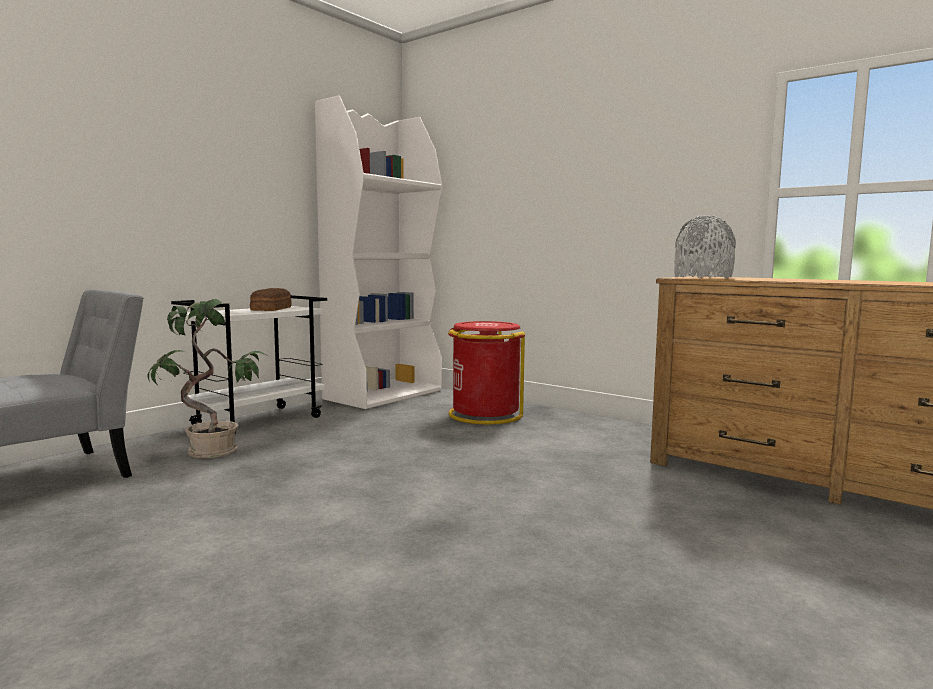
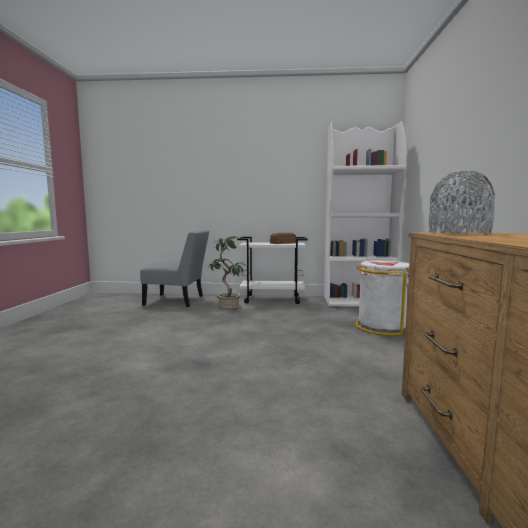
camera: 55 degrees right, 0 degrees up
(484, 415) = (381, 326): red trash can -> white trash can

